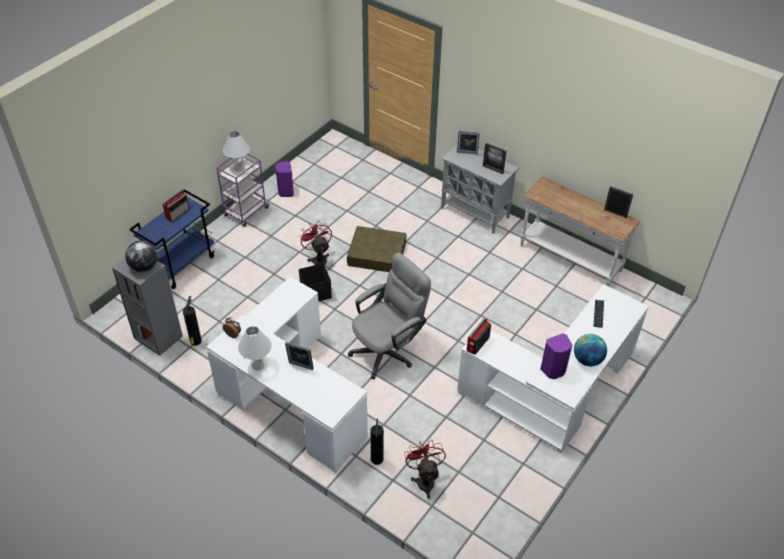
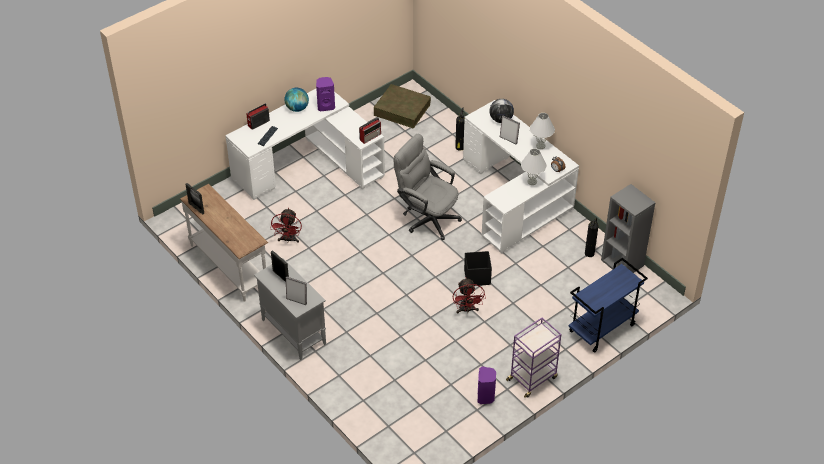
camera: 165 degrees left, 0 degrees up
(144, 267) = (627, 197): globe -> globe (500, 120)
(178, 213) = (601, 296): radio -> radio (258, 123)
(239, 168) = (537, 342): white table lamp -> white table lamp (532, 181)
(377, 254) = (409, 305): brown storage box -> brown storage box (402, 110)
(388, 349) = (427, 217): grey office chair -> grey office chair turned 60 degrees clockwise
(425, 480) = (430, 130): red fan -> red fan (288, 240)

